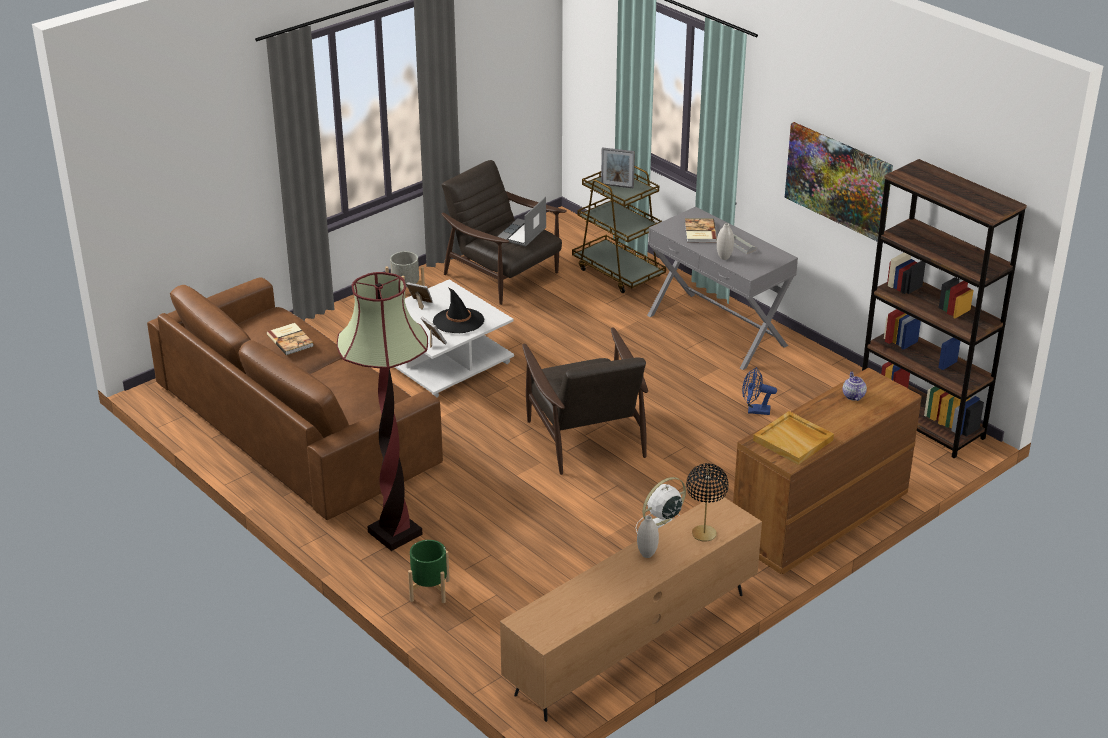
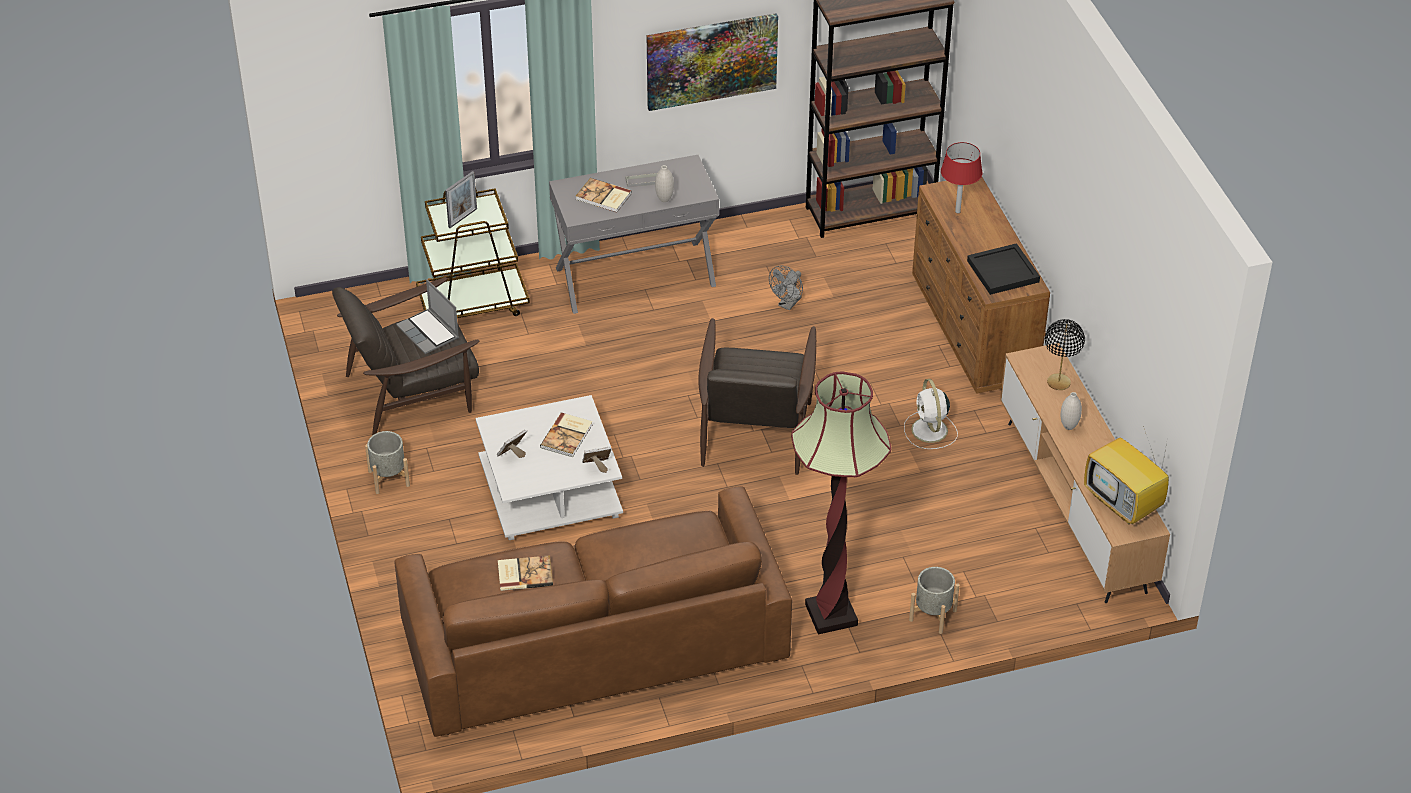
camera: 65 degrees left, 10 degrees up
(429, 590) = (932, 615): green planter -> grey planter
(458, 321) = (567, 436): black hat -> book
(564, 615) = (1124, 504): none -> television
(585, 436) = (755, 430): brown armchair -> brown armchair turned 90 degrees clockwise
(754, 411) = (787, 304): blue fan -> grey fan
(794, 440) = (1003, 271): beige tray -> black tray
(853, 395) = (957, 211): teapot -> red table lamp

